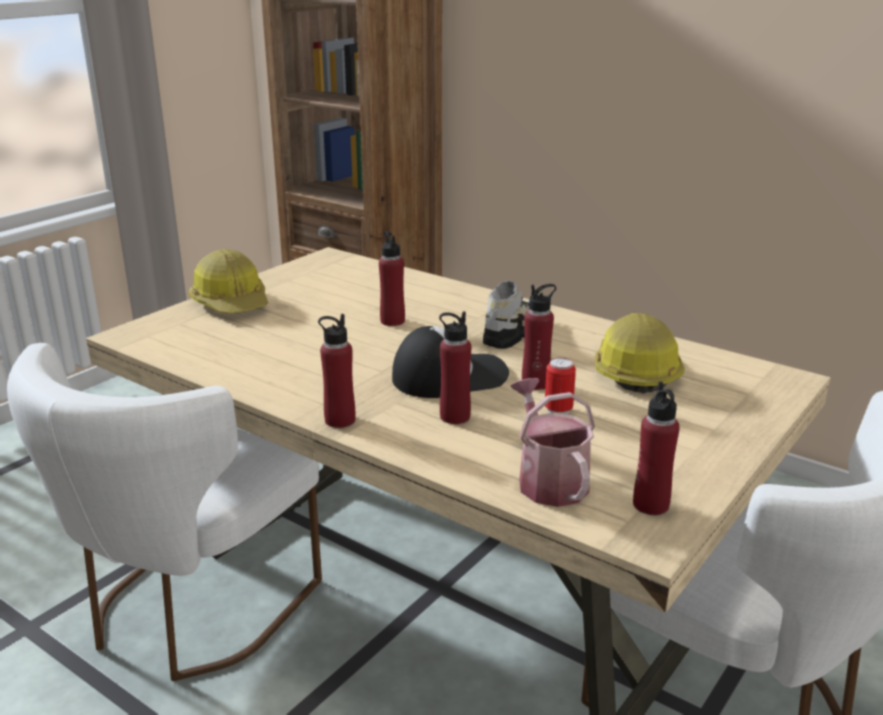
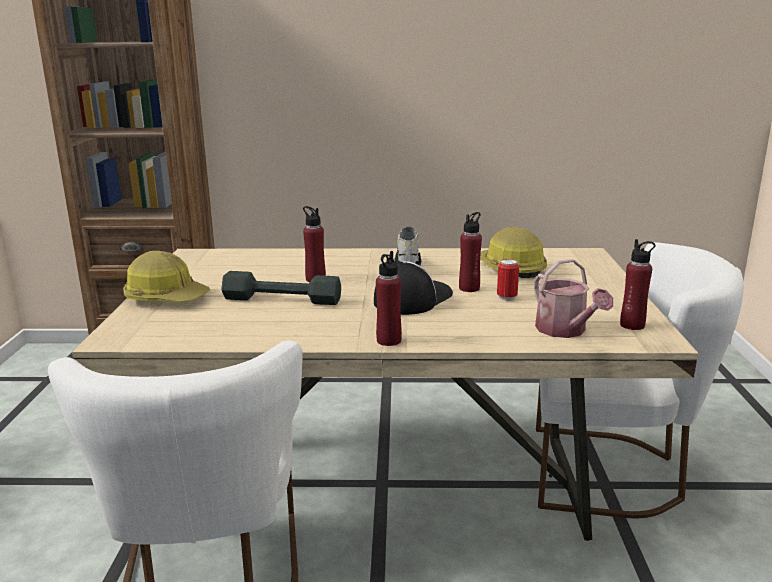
camera: 35 degrees left, 5 degrees down
(323, 336) = (282, 299): none -> grey dumbbell
(454, 416) = (456, 317): red bottle -> none
(548, 480) = (565, 331): watering can -> watering can turned 150 degrees counterclockwise

